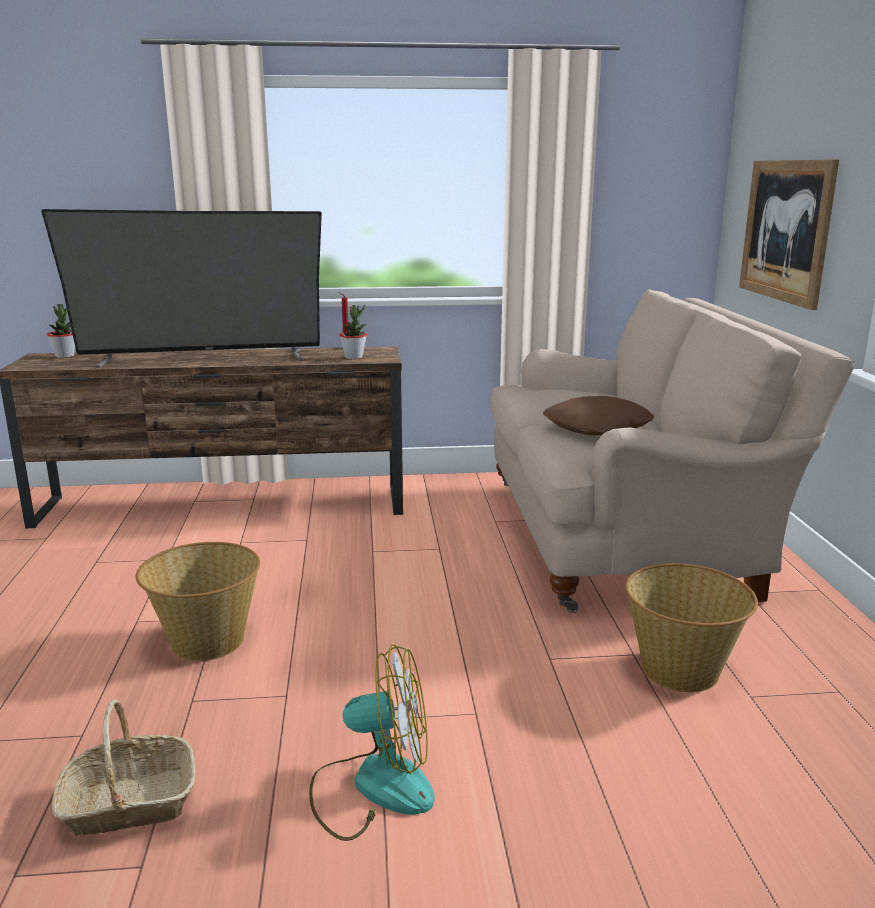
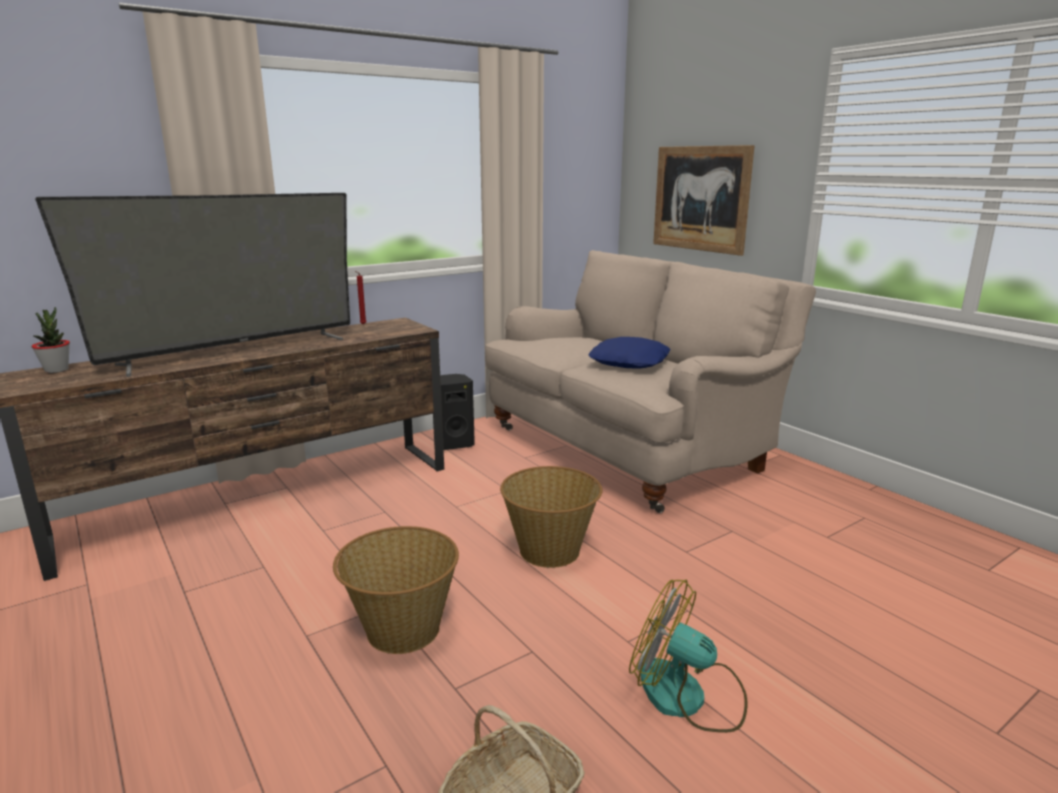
camera: 30 degrees left, 0 degrees up
(354, 357) = (387, 331): potted plant -> none
(373, 786) = (687, 696): fan -> fan turned 120 degrees counterclockwise
(440, 492) = (454, 444): none -> black speaker
(598, 427) = (630, 362): brown pillow -> blue pillow
(681, 669) = (771, 532): basket -> basket (550, 550)

